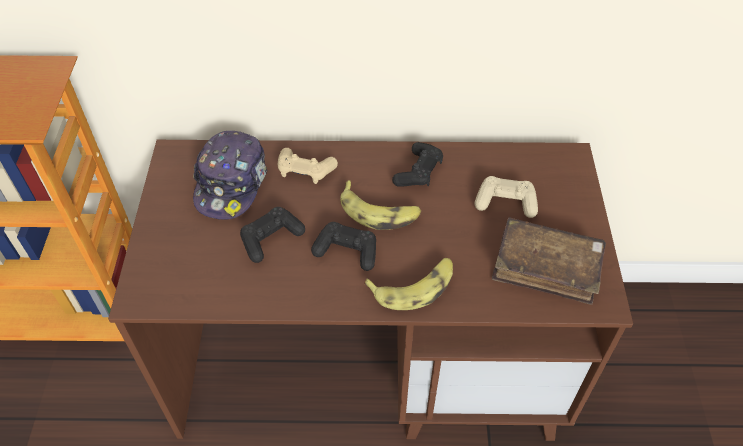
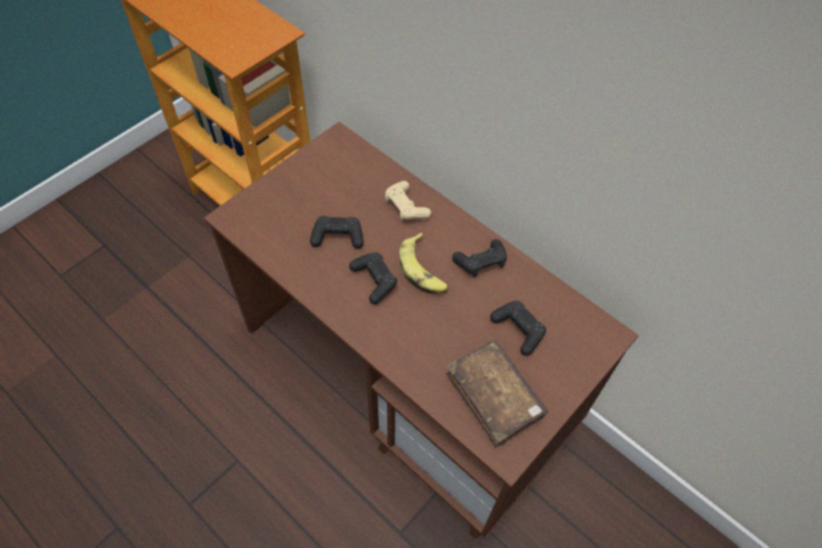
camera: 40 degrees right, 5 degrees up
(232, 184) = (352, 183): cap -> none
(414, 287) = (390, 337): banana -> none
(505, 202) = (518, 330): beige game controller -> black game controller

